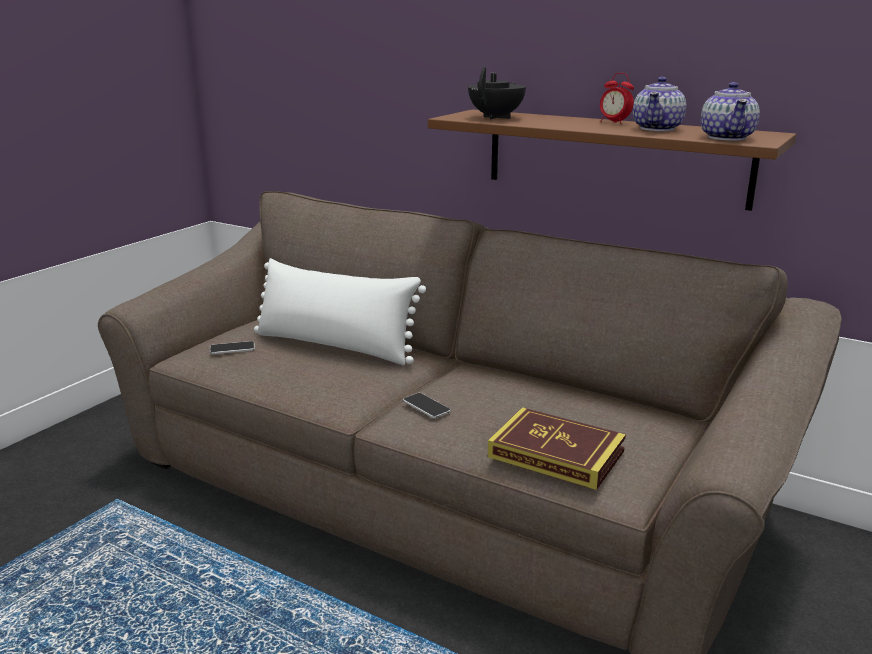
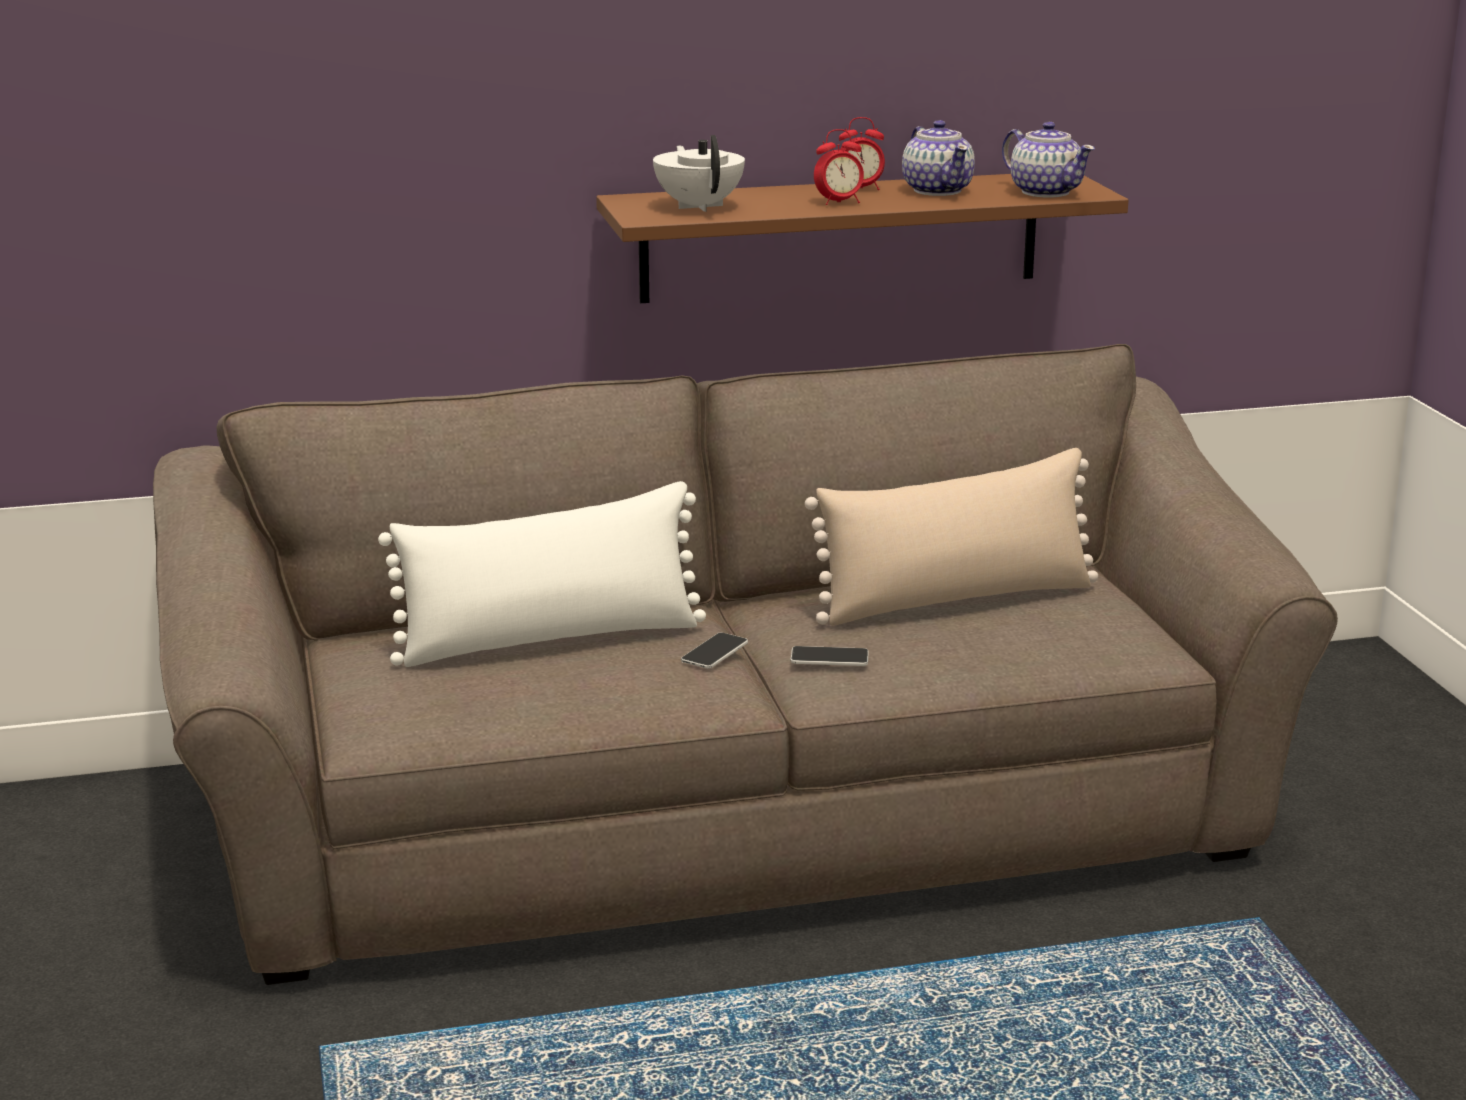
camera: 45 degrees left, 0 degrees up
(232, 348) = (418, 698): phone -> phone (714, 652)
(497, 117) = (699, 206): black teapot -> white teapot
(556, 454) = (1050, 646): book -> none
(561, 405) = (956, 599): none -> beige pillow
(575, 125) = (839, 202): none -> alarm clock

